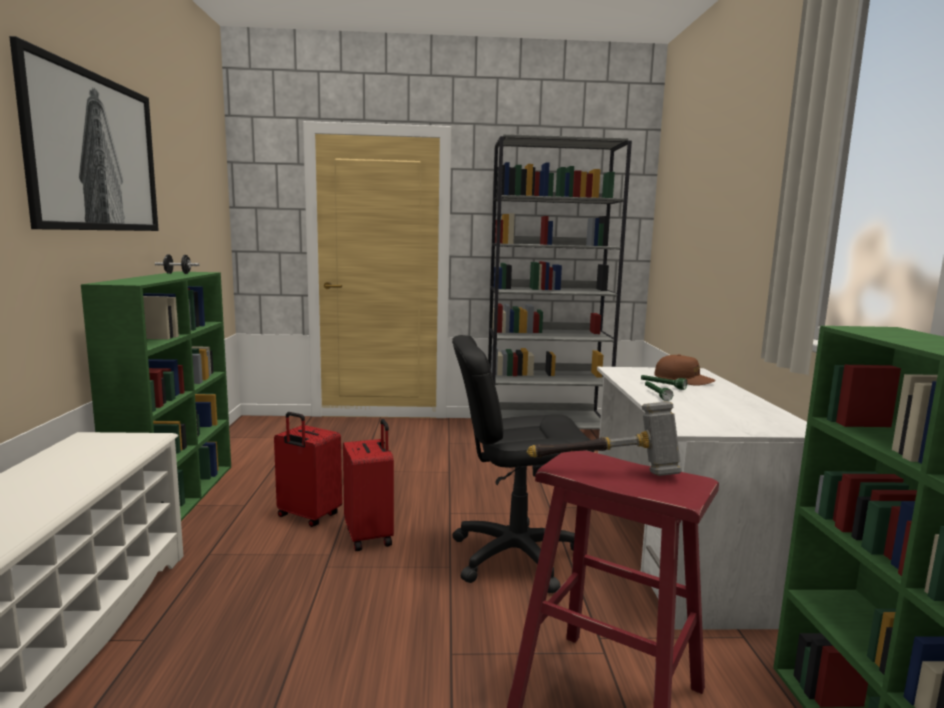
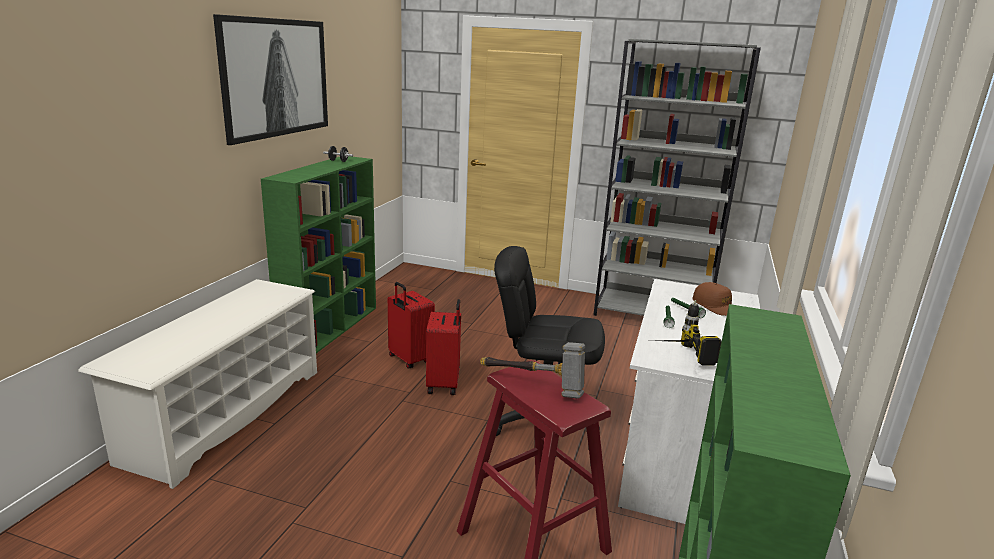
camera: 20 degrees right, 10 degrees up
(708, 421) = (676, 355): none -> power drill

